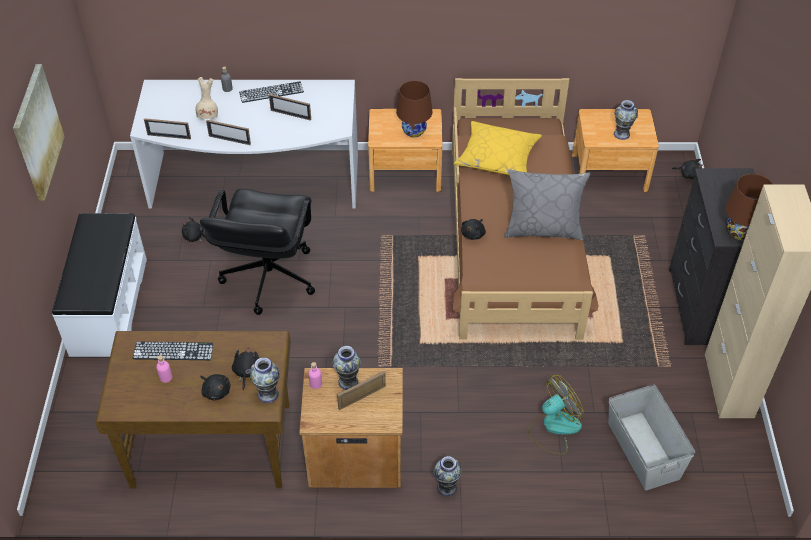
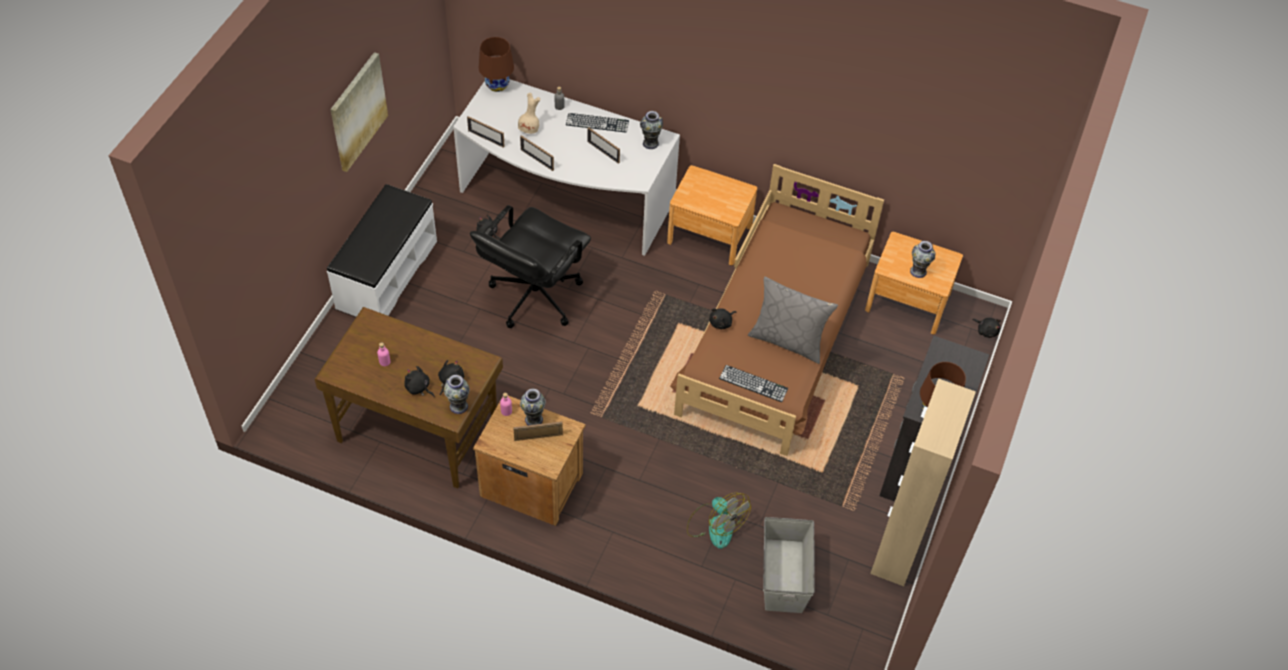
camera: 20 degrees right, 5 degrees up
(173, 351) = (400, 341): keyboard -> keyboard (753, 383)
(216, 391) = (418, 388): black plush toy -> black plush toy turned 150 degrees clockwise
(414, 131) = (720, 201): brown table lamp -> brown table lamp (497, 85)
(447, 488) = (594, 541): vase -> vase (650, 143)
(497, 157) = (785, 254): yellow pillow -> none
(553, 427) = (715, 525): fan -> fan turned 60 degrees clockwise

